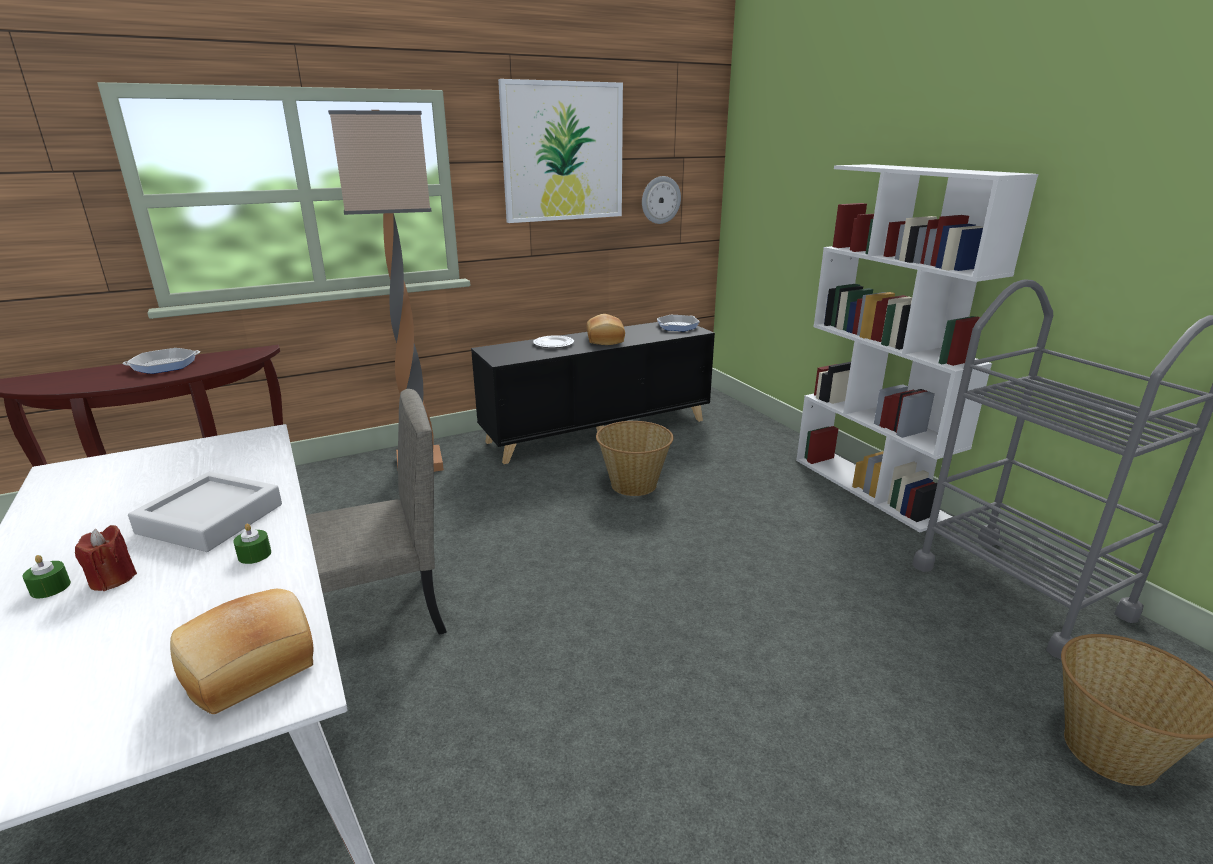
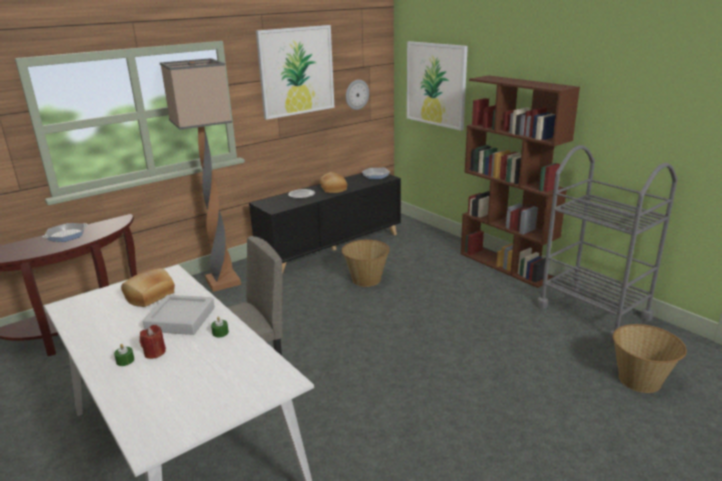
camera: 10 degrees left, 0 degrees up
(251, 668) = (260, 378): bread -> bread (150, 296)
(784, 186) = (436, 84): none -> picture
(870, 488) = (506, 266): white bookcase -> brown bookcase

